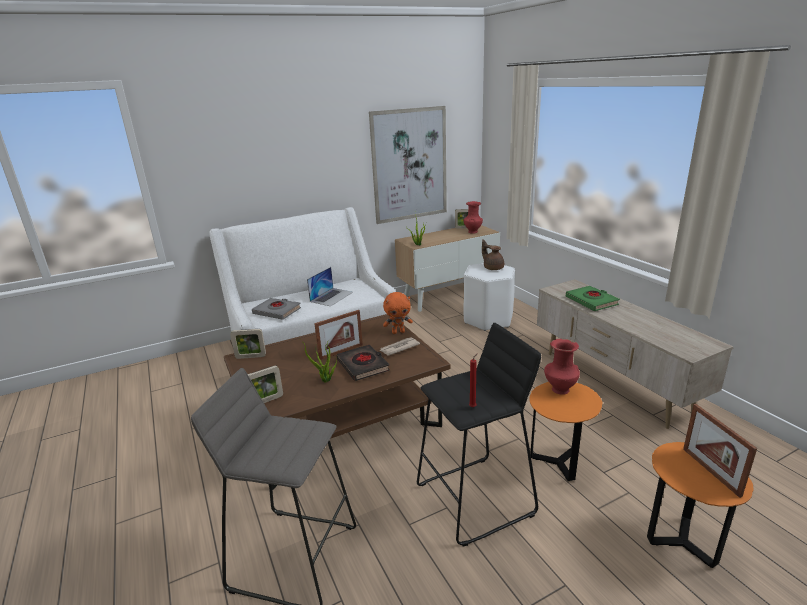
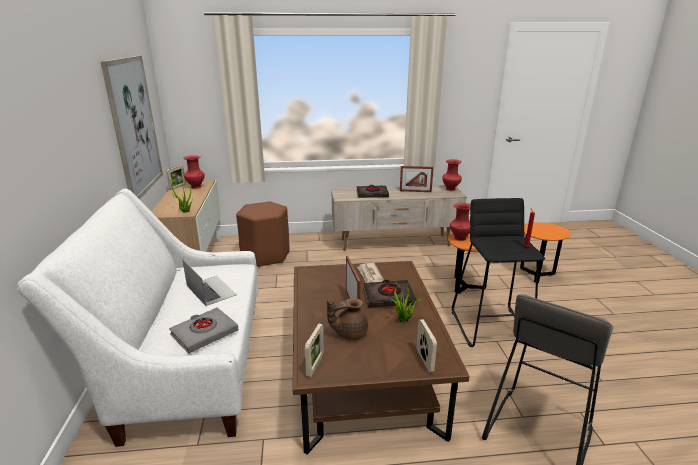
camera: 70 degrees left, 0 degrees up
(398, 332) = (338, 270): orange plush toy -> none
(488, 319) = (266, 256): white stool -> brown stool
(493, 268) = (260, 207): brown teapot -> brown teapot (349, 333)
(591, 301) = (372, 194): green book -> black book
(703, 346) = (451, 189): none -> red vase
(710, 471) = (546, 228): picture frame -> picture frame (415, 191)

